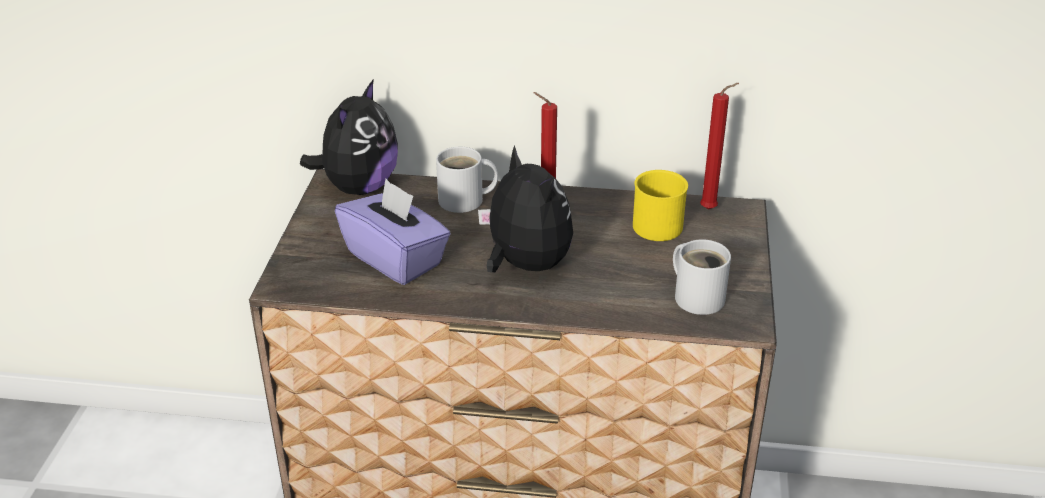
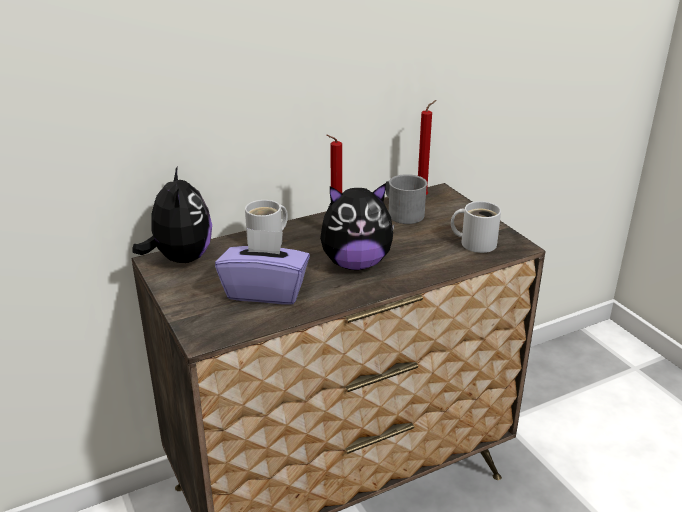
camera: 35 degrees left, 5 degrees down
(525, 265) = (356, 263): plush toy -> plush toy turned 150 degrees clockwise
(656, 222) = (402, 213): yellow mug -> grey mug

